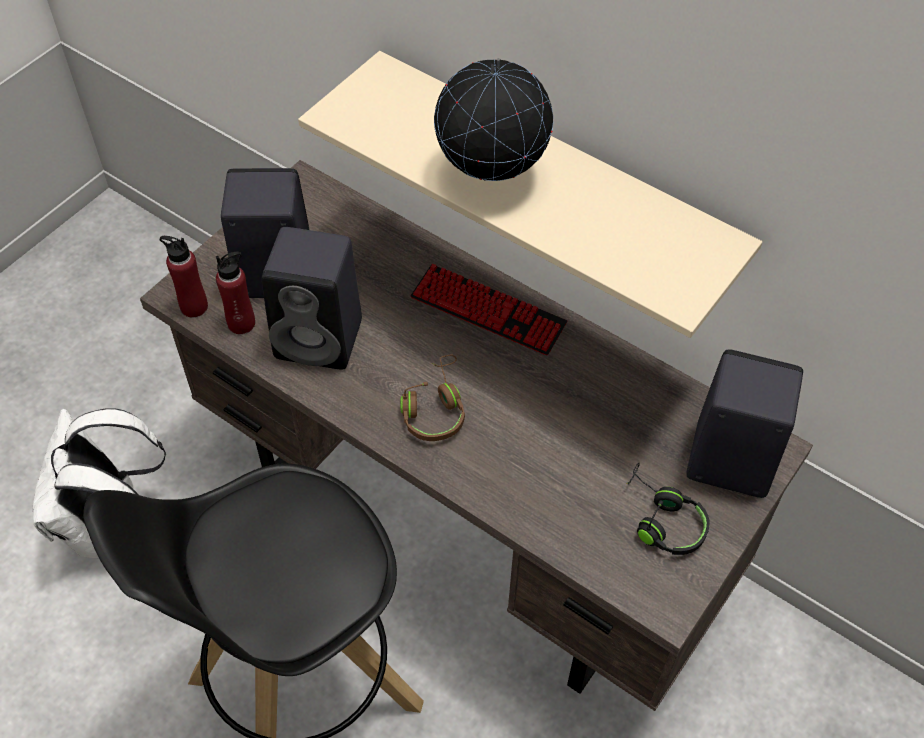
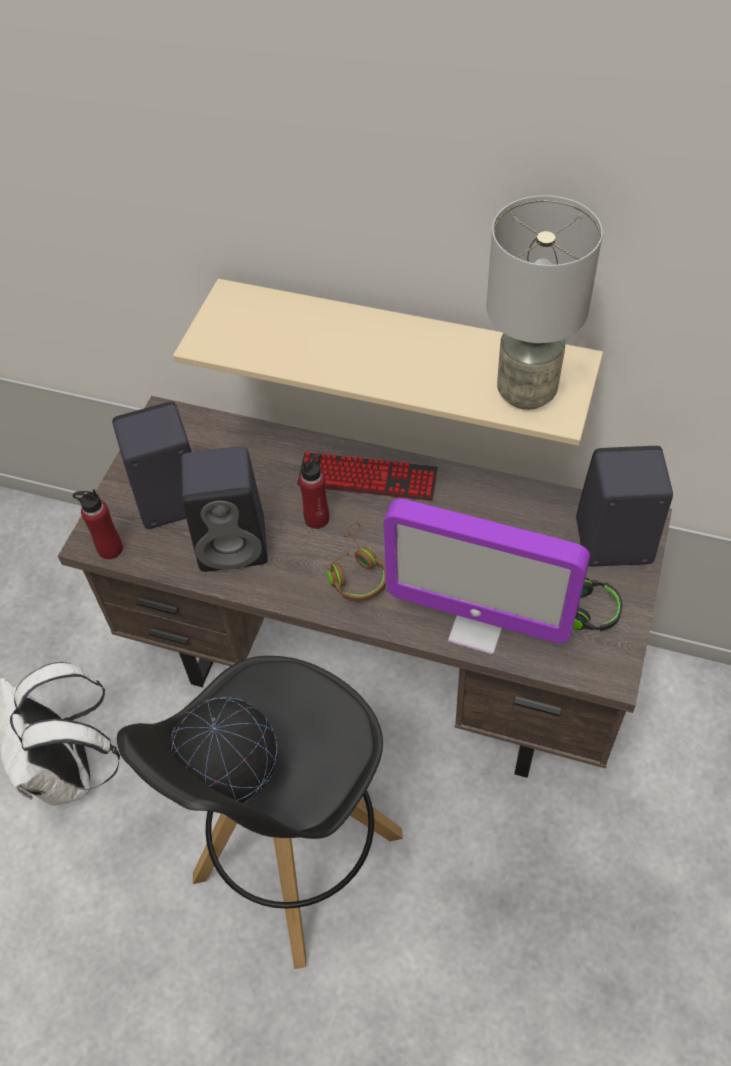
camera: 15 degrees left, 0 degrees up
(241, 323) = (159, 550): red bottle -> red bottle (317, 518)
(491, 175) = (361, 358): globe -> globe (233, 778)
(540, 507) = (477, 627): none -> monitor
(656, 261) = (526, 391): none -> grey table lamp

